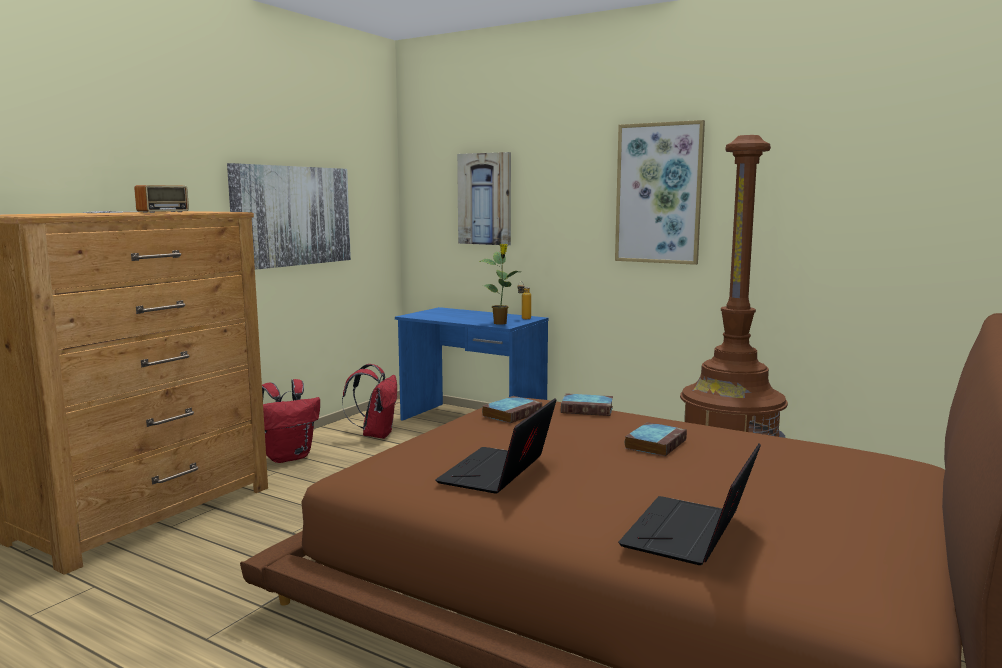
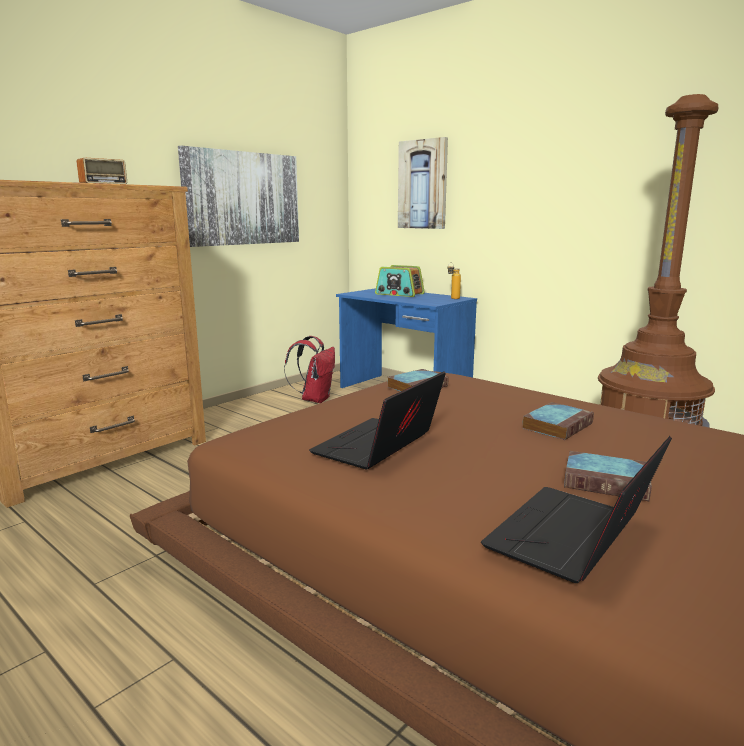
camera: 10 degrees right, 5 degrees up
(288, 457) = (233, 414): red backpack -> none
(464, 315) = (399, 294): none -> radio
(500, 323) = (429, 302): potted plant -> none
(588, 409) = (496, 386): book -> book (608, 482)
(659, 193) = (592, 172): picture -> none

